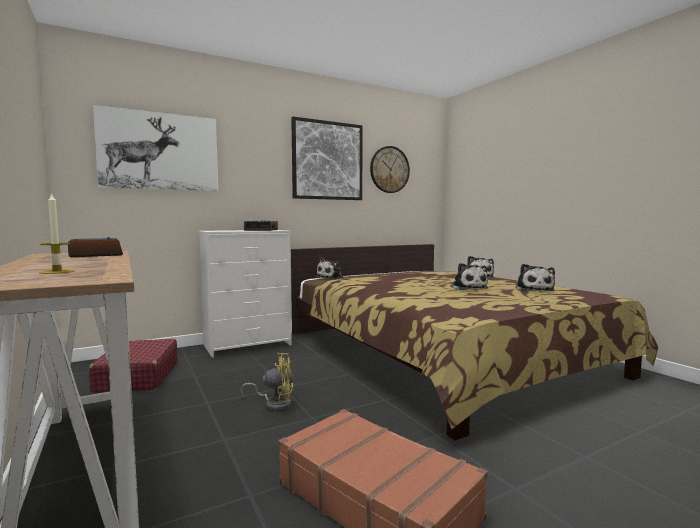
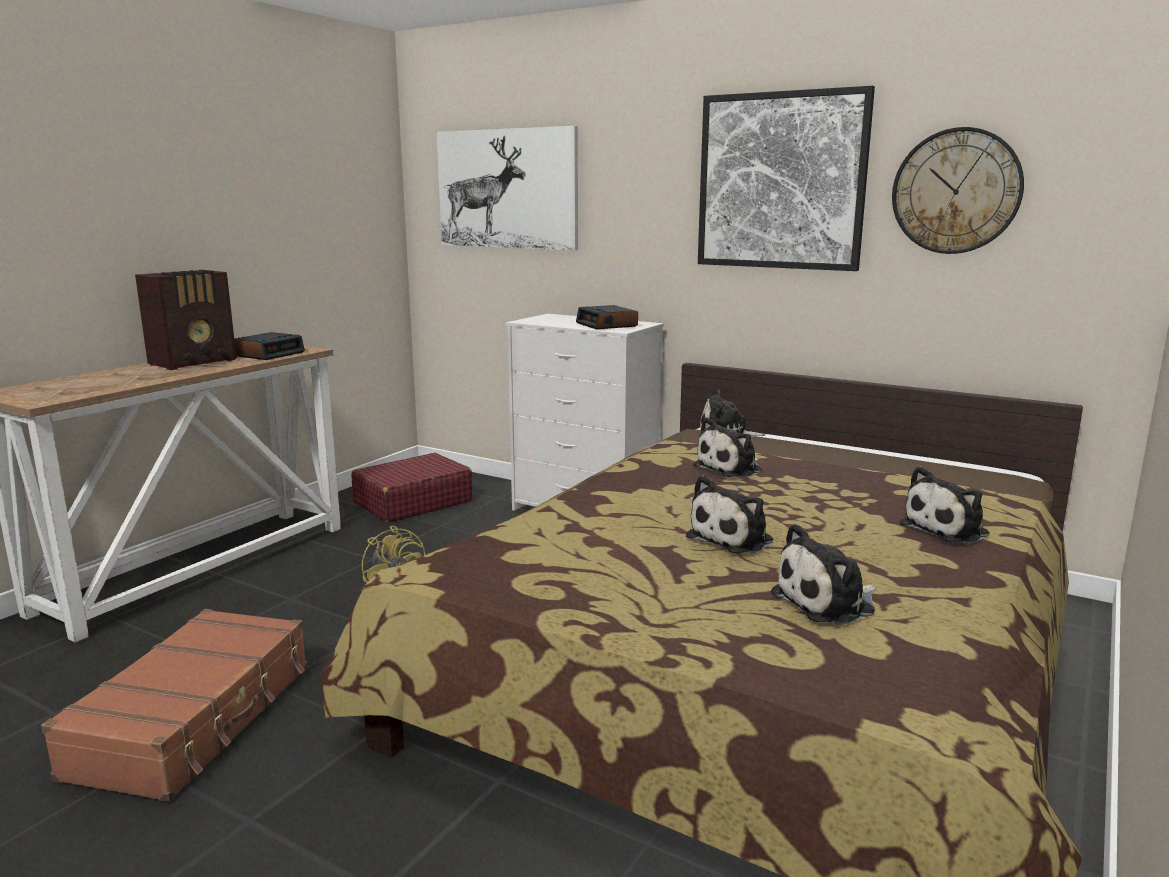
camera: 60 degrees right, 10 degrees up
(57, 272) = (94, 382): candle -> none
(62, 260) = (195, 362): none -> radio
(386, 280) = (731, 468): none -> plush toy

